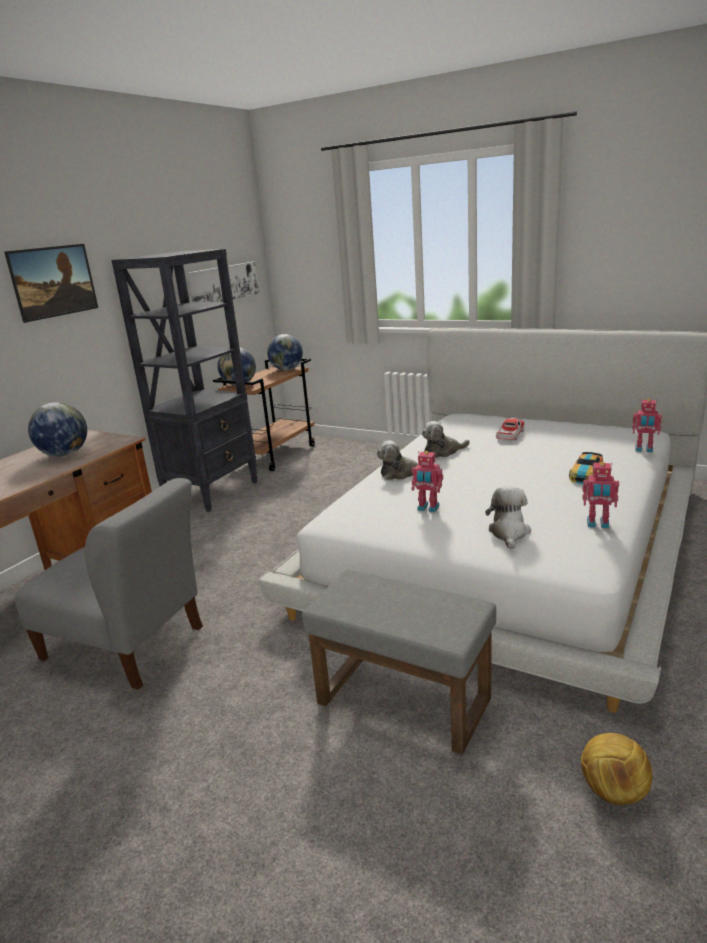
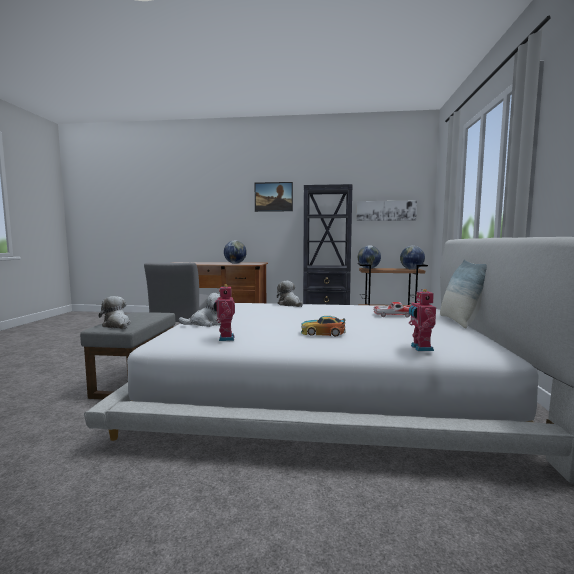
camera: 65 degrees right, 15 degrees down
(427, 508) = (237, 310): toy robot -> none
(443, 452) = (335, 307): plush toy -> plush toy (117, 325)
(541, 418) = (460, 322): none -> pillow
(612, 791) = (36, 441): football -> none

